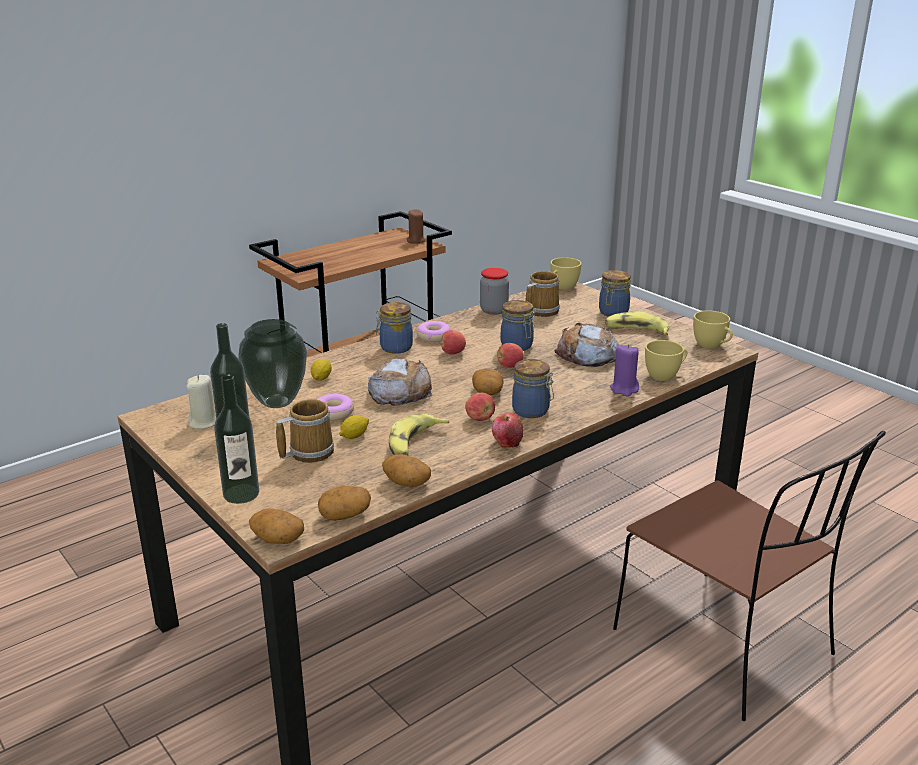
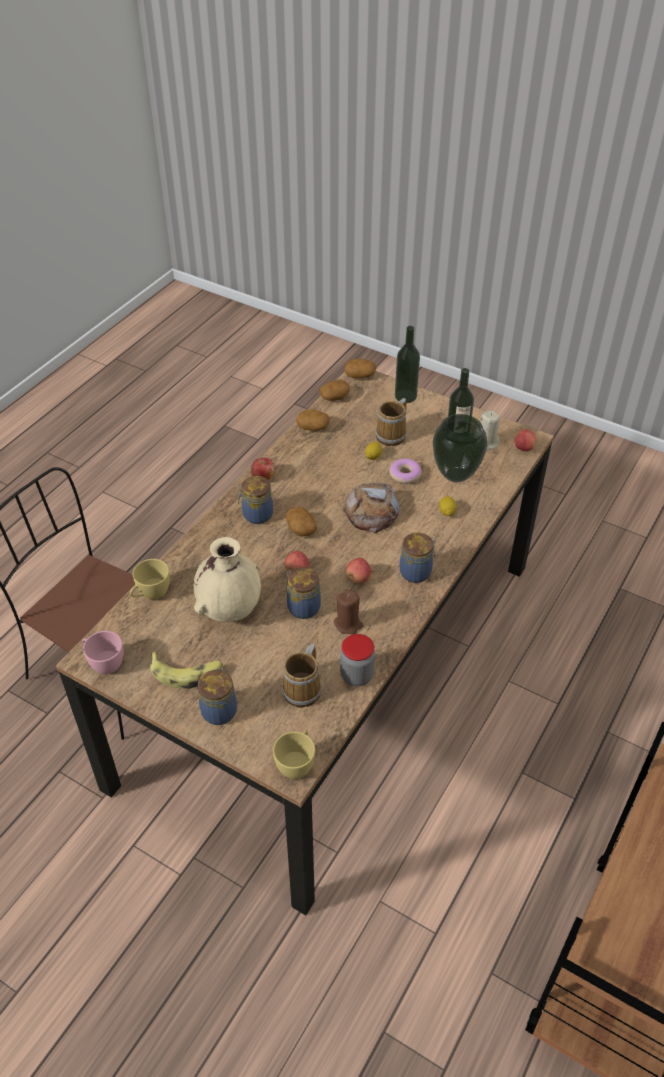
camera: 160 degrees right, 20 degrees up
(414, 444) = (327, 459): banana -> none
(415, 241) = (623, 970): brown candle -> brown candle (348, 624)
(433, 336) = (392, 601): donut -> none
(480, 418) = (293, 496): apple -> apple (524, 448)
(587, 354) = (230, 611): bread -> beige vase
(624, 389) = (186, 563): purple candle -> none
(712, 346) = (104, 663): yellow cup -> pink cup

